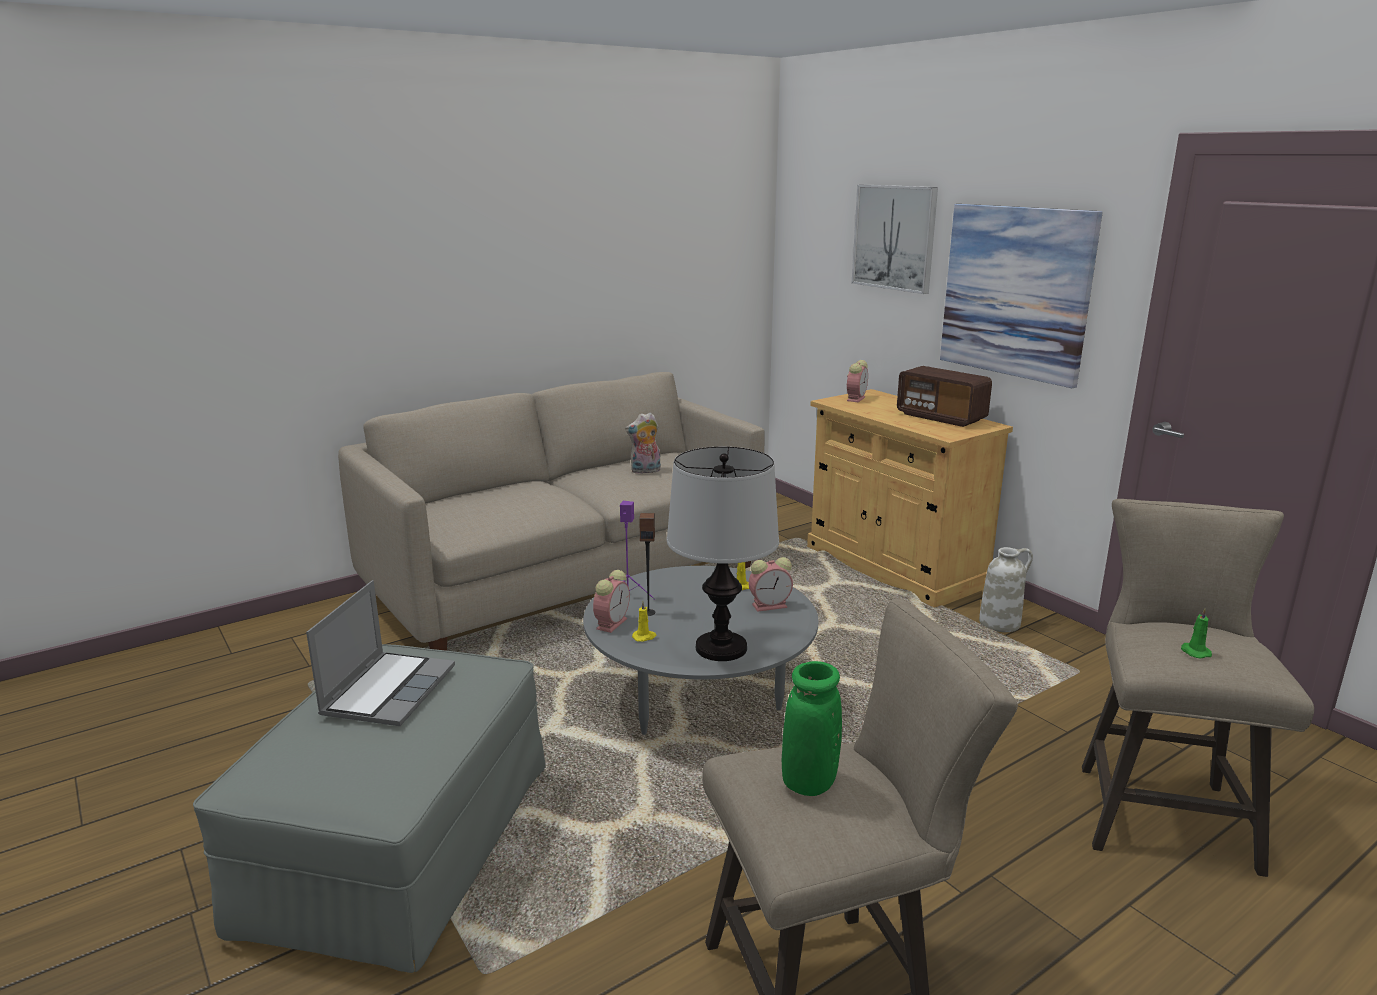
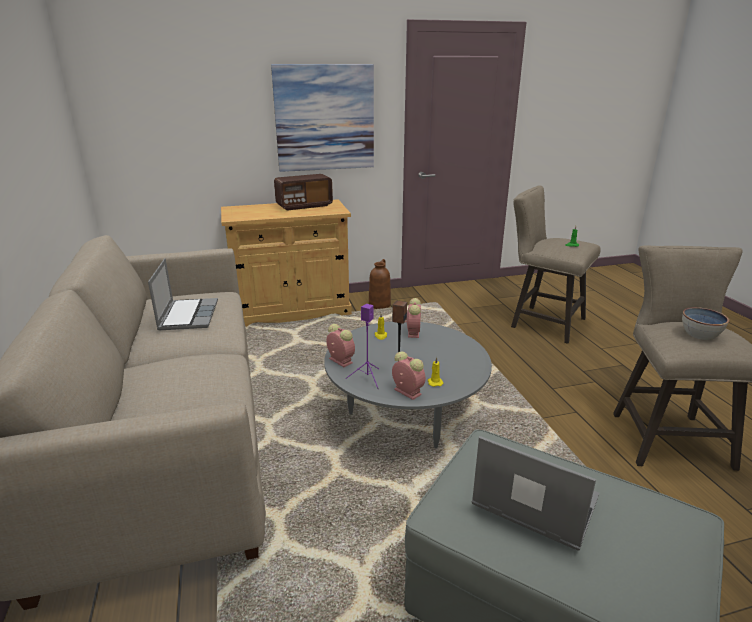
camera: 70 degrees left, 5 degrees up
(645, 471) = (188, 315): plush toy -> laptop
(721, 648) = (461, 358): table lamp -> none
(809, 782) = (700, 334): green vase -> bowl
(856, 398) = (237, 213): alarm clock -> alarm clock (339, 360)
(894, 237) = (217, 92): picture -> none
(1000, 623) = (379, 304): white vase -> brown vase

